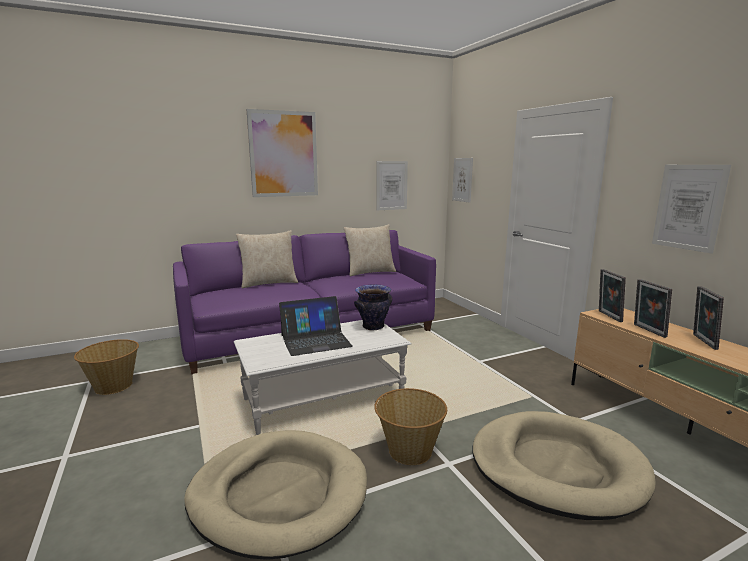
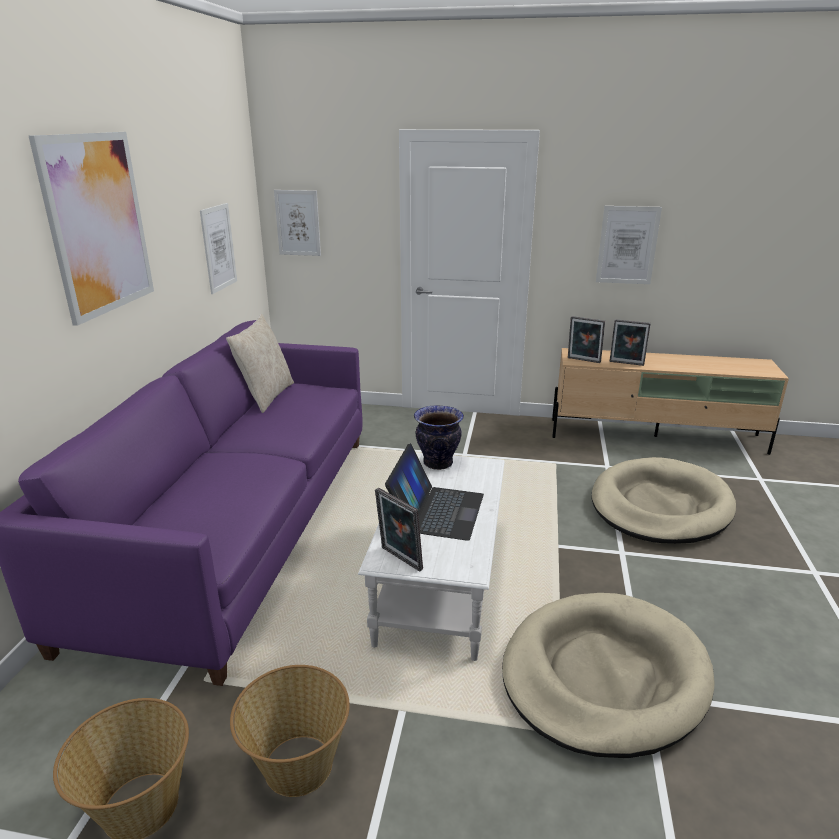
camera: 55 degrees left, 10 degrees up
(269, 283) = (186, 475): beige pillow -> none
(409, 450) = (587, 564): basket -> basket (297, 765)
(702, 341) = (660, 360): picture frame -> picture frame (399, 560)

